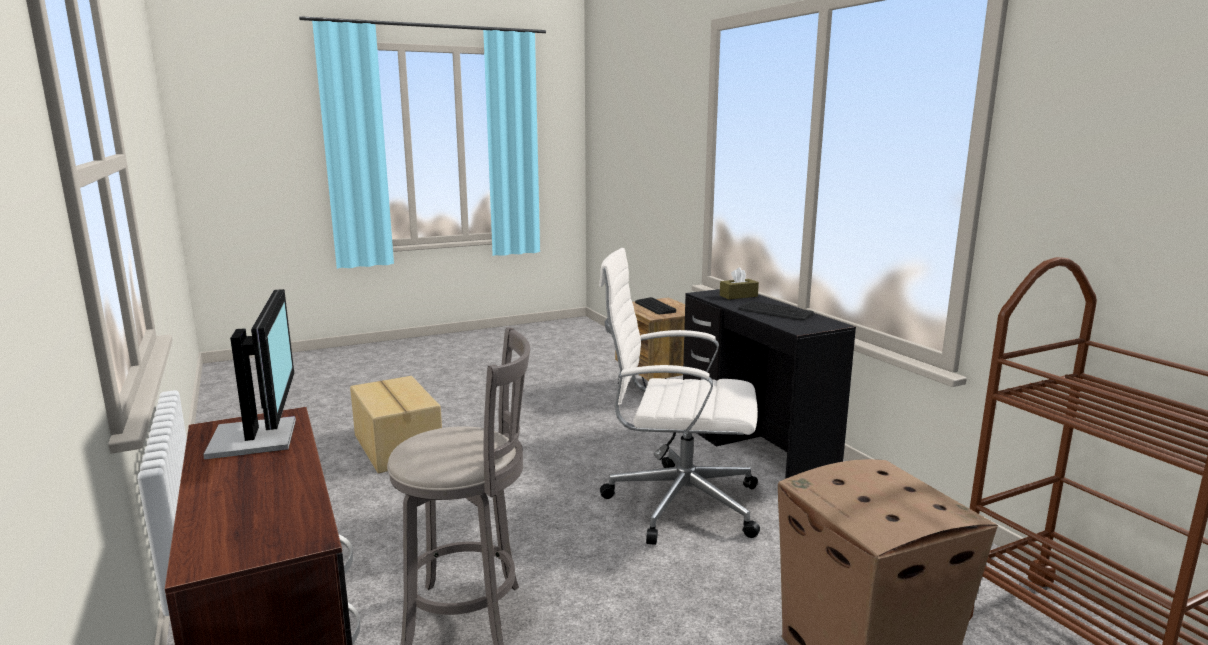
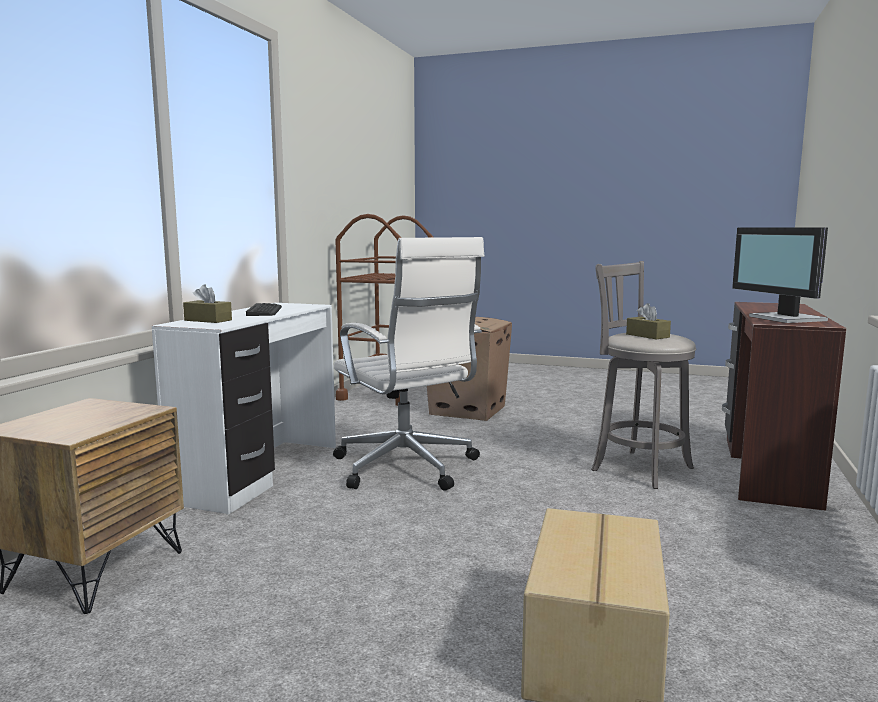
camera: 135 degrees left, 5 degrees down
(257, 437) = (785, 319): monitor -> monitor turned 45 degrees counterclockwise
(453, 440) = (647, 336): none -> brown tissue box
(654, 307) = (78, 421): keyboard -> none
(753, 451) = (262, 473): black desk -> white desk

